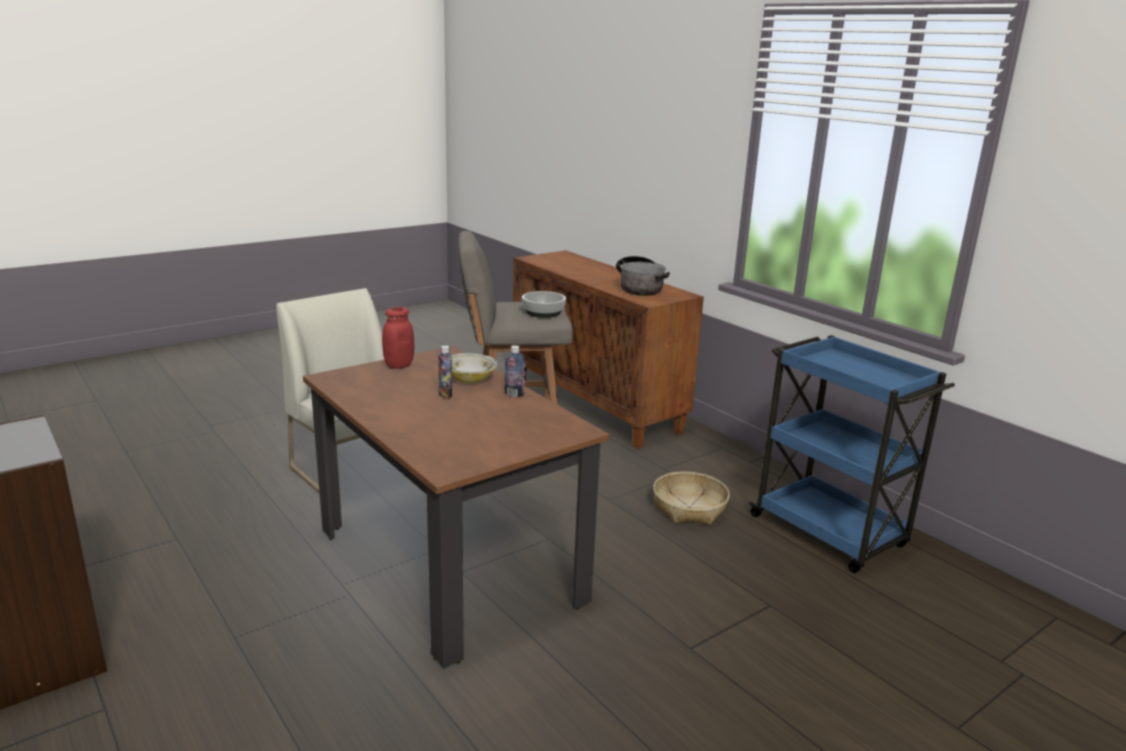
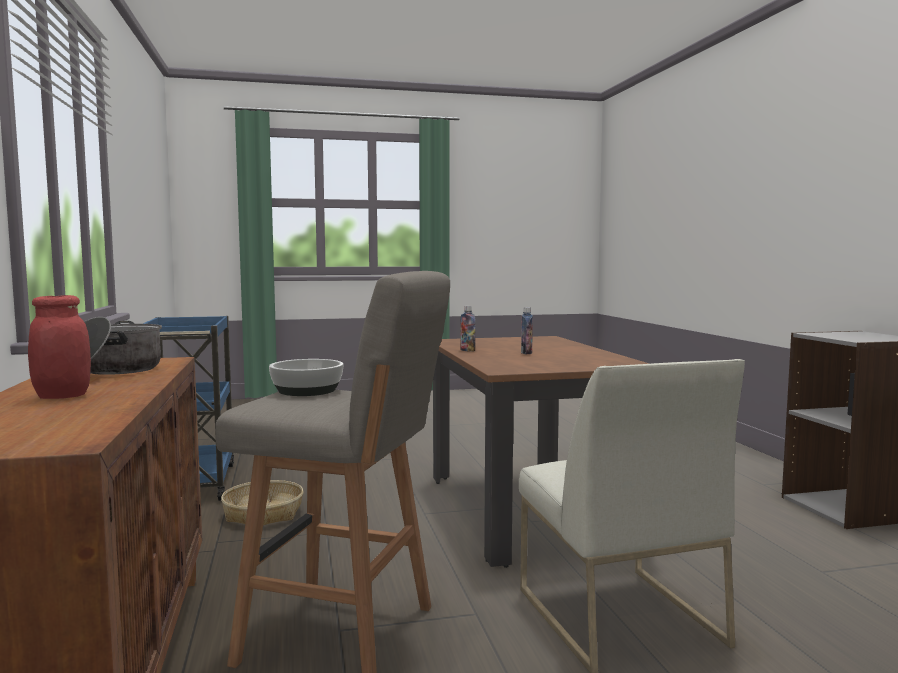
camera: 155 degrees left, 15 degrees down
(399, 365) = (561, 366): red jar -> red jar (62, 396)
(470, 380) = (496, 357): bowl -> none

